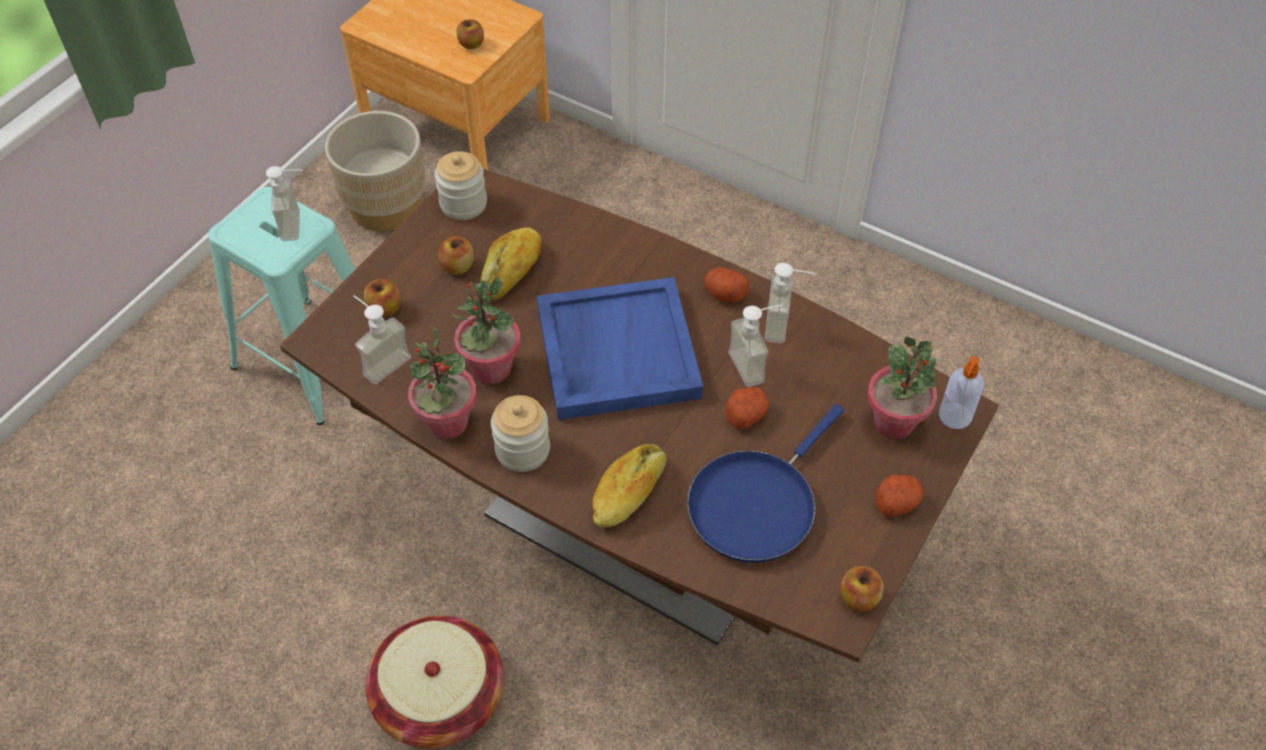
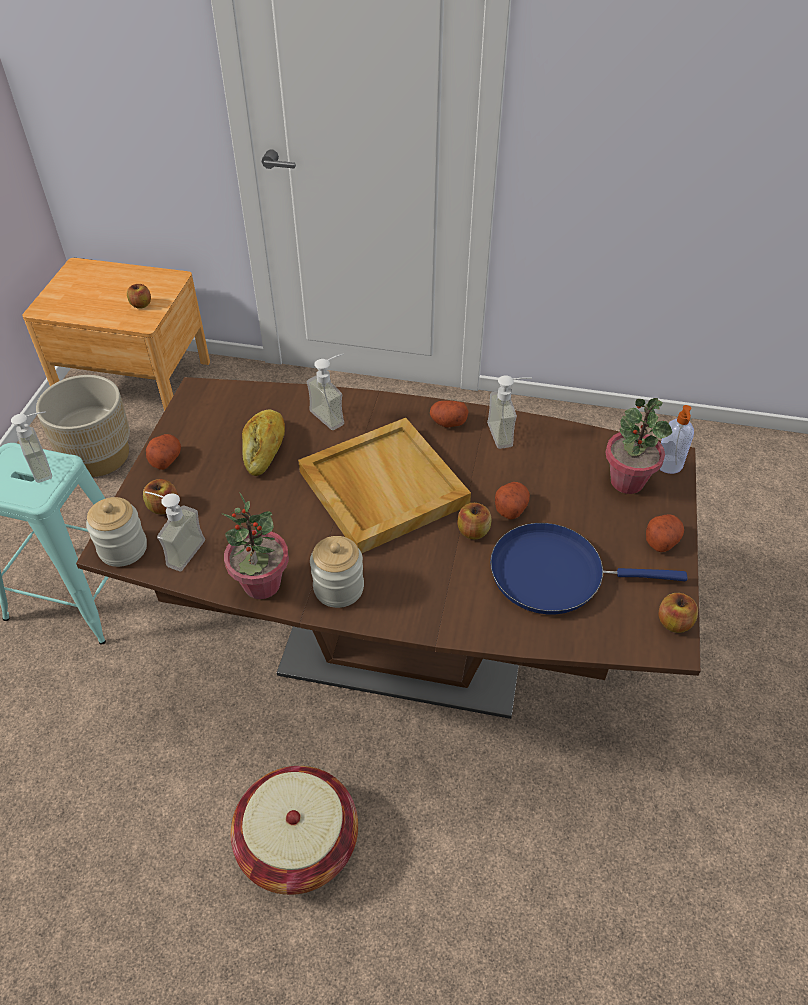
camera: 20 degrees left, 5 degrees down
(406, 254) = (165, 459): none -> potato
(458, 266) = (215, 457): apple -> apple (473, 531)
(463, 204) = (199, 408): jar -> jar (123, 548)
(491, 368) = (281, 530): potted plant -> none
(616, 351) = (381, 488): blue tray -> beige tray
(629, 492) = (447, 596): bread -> none
(755, 364) = (499, 468): soap dispenser -> soap dispenser (333, 414)
(756, 504) = (555, 573): blue frying pan -> blue frying pan turned 75 degrees clockwise

